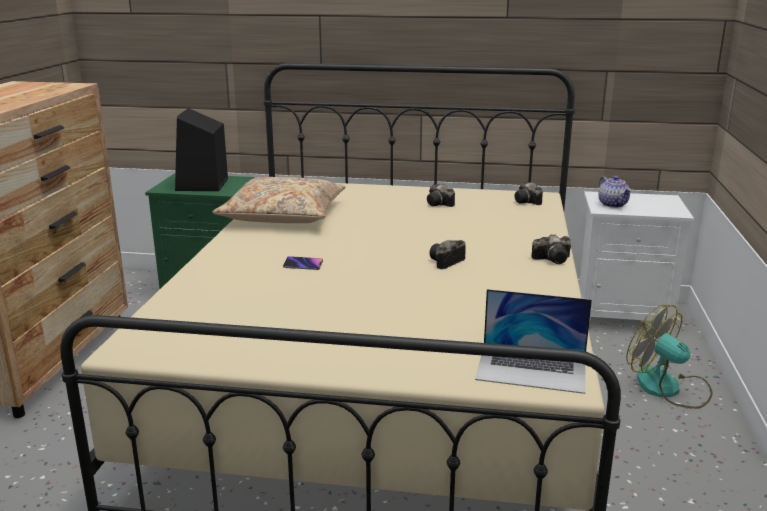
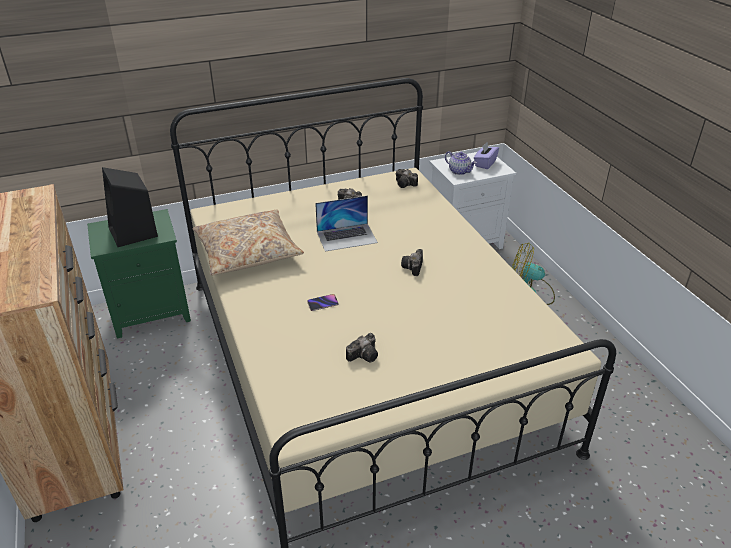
camera: 30 degrees left, 15 degrees up
(532, 368) = (545, 346): laptop -> laptop (347, 237)
(554, 259) = (474, 242): camera -> camera (364, 355)
(657, 204) = (485, 163): none -> purple tissue box

